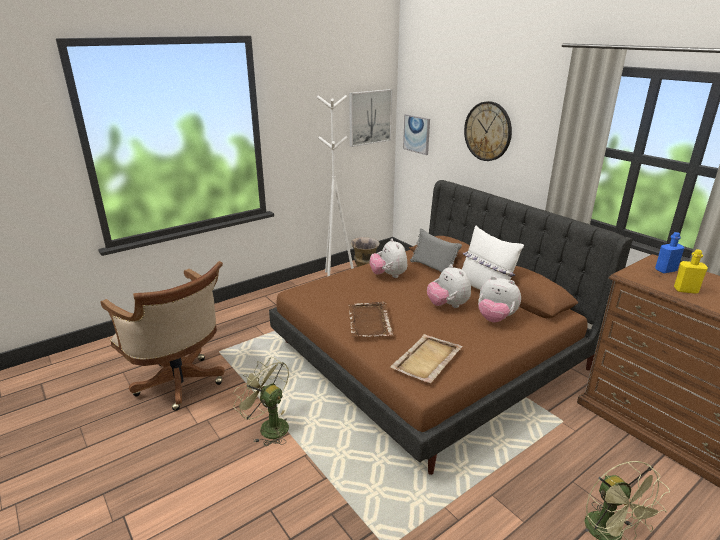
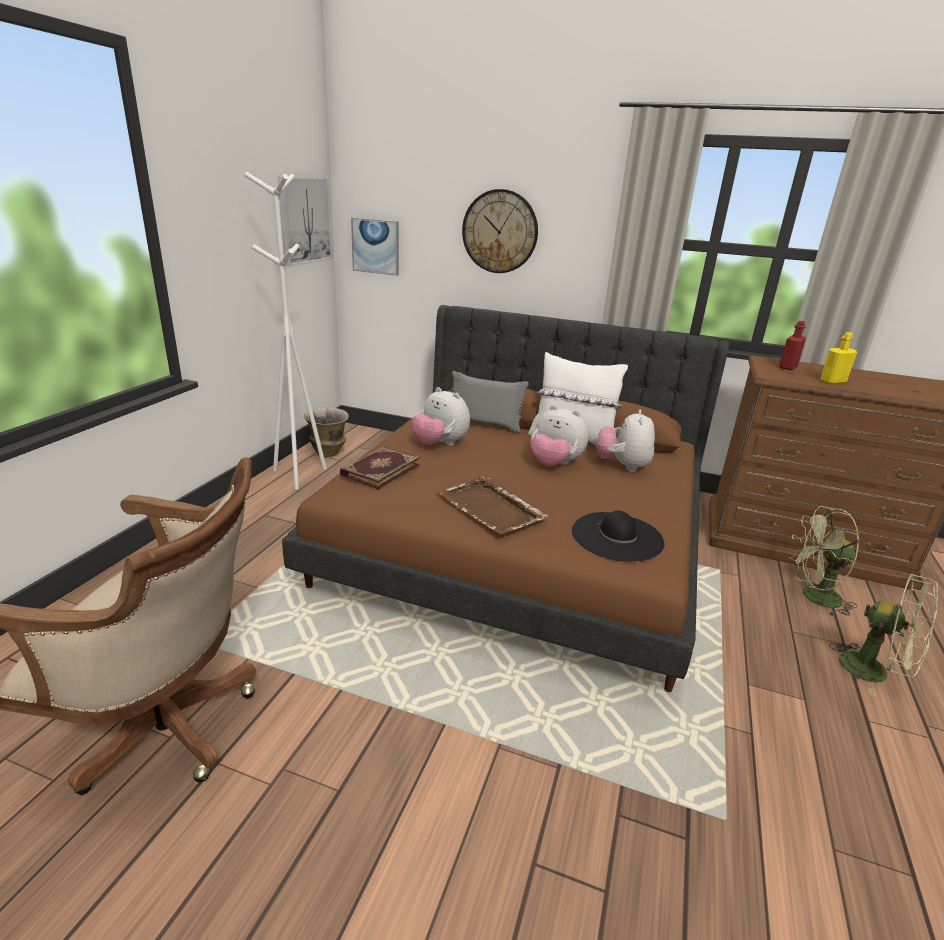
camera: 35 degrees left, 0 degrees up
(268, 426) = (403, 729): green fan -> green fan (813, 597)
(333, 283) = (379, 469): none -> book
(426, 360) = (617, 536): beige tray -> black hat
(495, 319) = (622, 466): plush toy -> plush toy turned 105 degrees clockwise
(665, 270) = (787, 367): blue bottle -> red bottle

